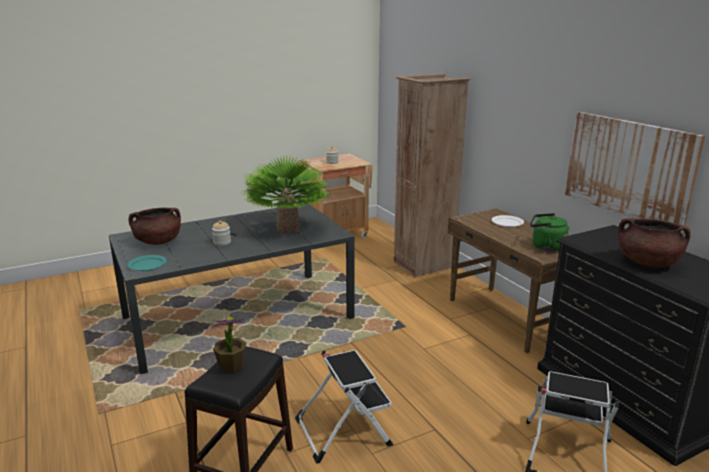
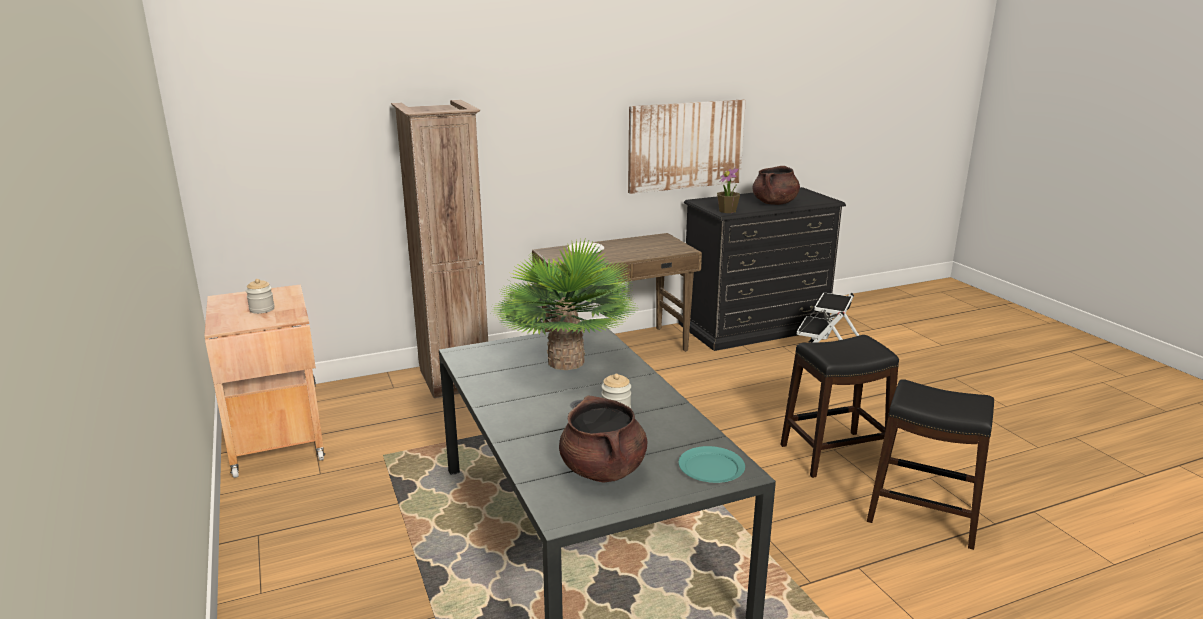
camera: 85 degrees left, 0 degrees up
(231, 366) = (938, 401): potted plant -> potted plant (727, 211)
(344, 428) = (835, 454): step ladder -> black stool
(545, 247) = (658, 245): green kettle -> none

